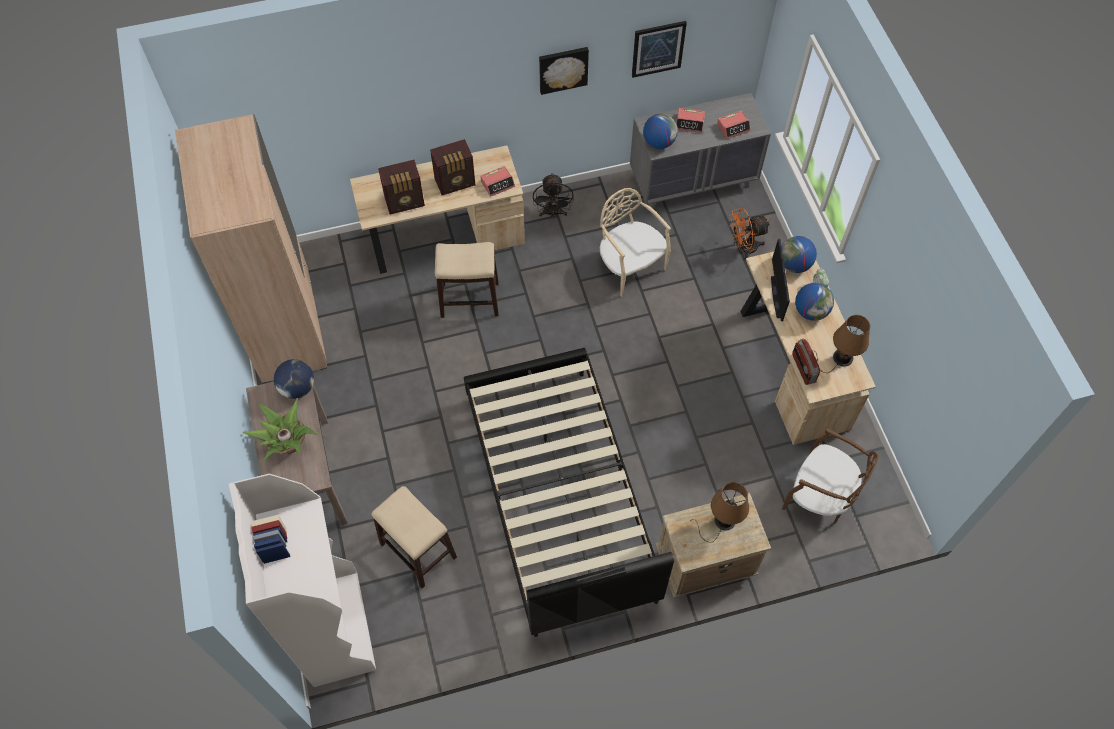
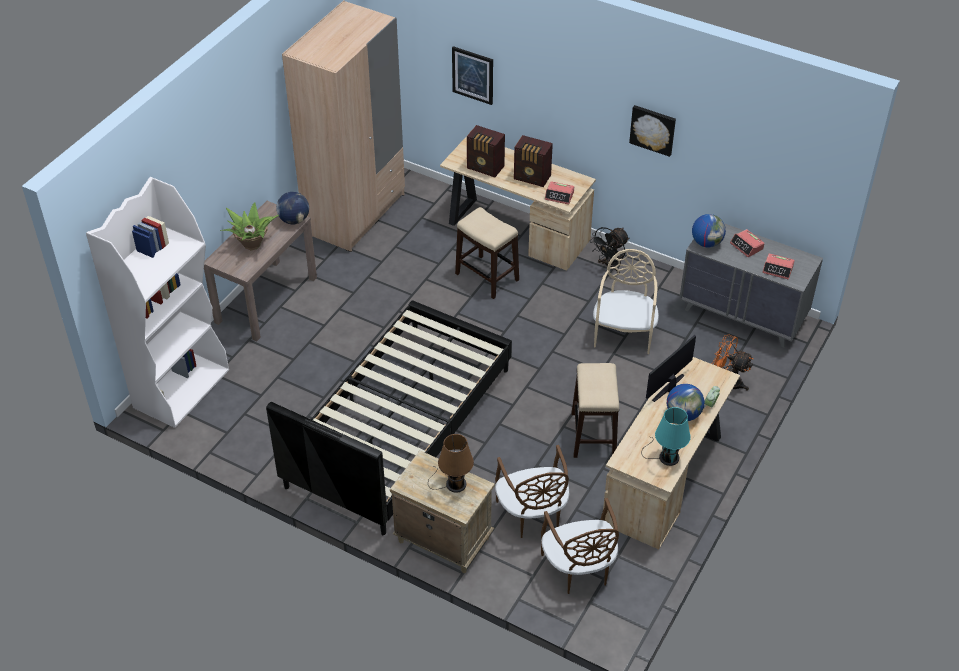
camera: 45 degrees right, 15 degrees down
(417, 550) = (277, 386): stool -> stool (593, 434)
(658, 48) = (738, 157): picture -> picture (473, 75)
(740, 482) = (532, 515): none -> brown chair
(794, 265) = (710, 379): globe -> none
(803, 368) = (630, 442): radio -> none
(840, 358) = (666, 457): brown table lamp -> turquoise table lamp

